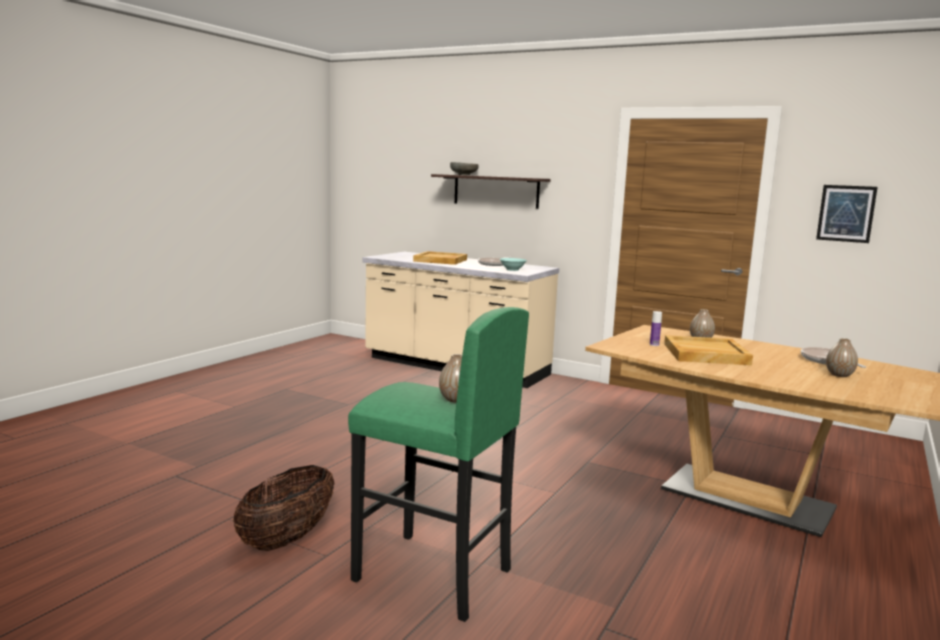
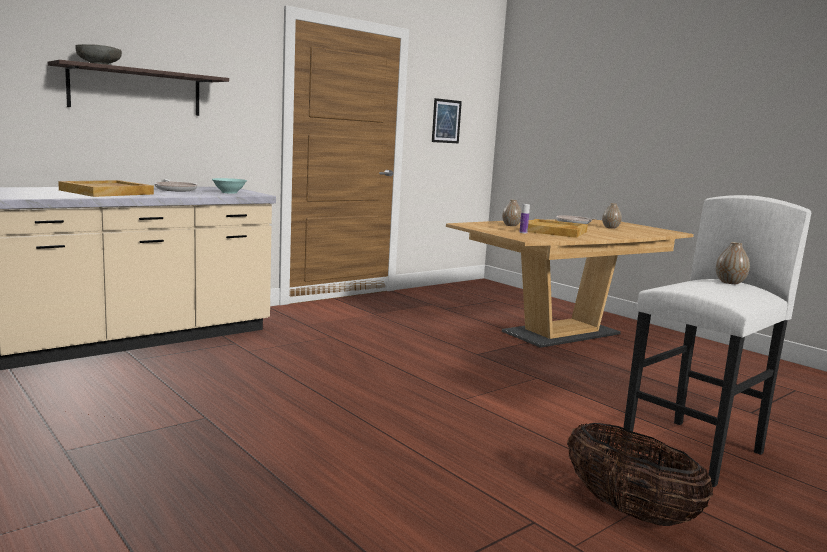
camera: 70 degrees left, 0 degrees up
(432, 575) = (694, 451): green stool -> white stool

